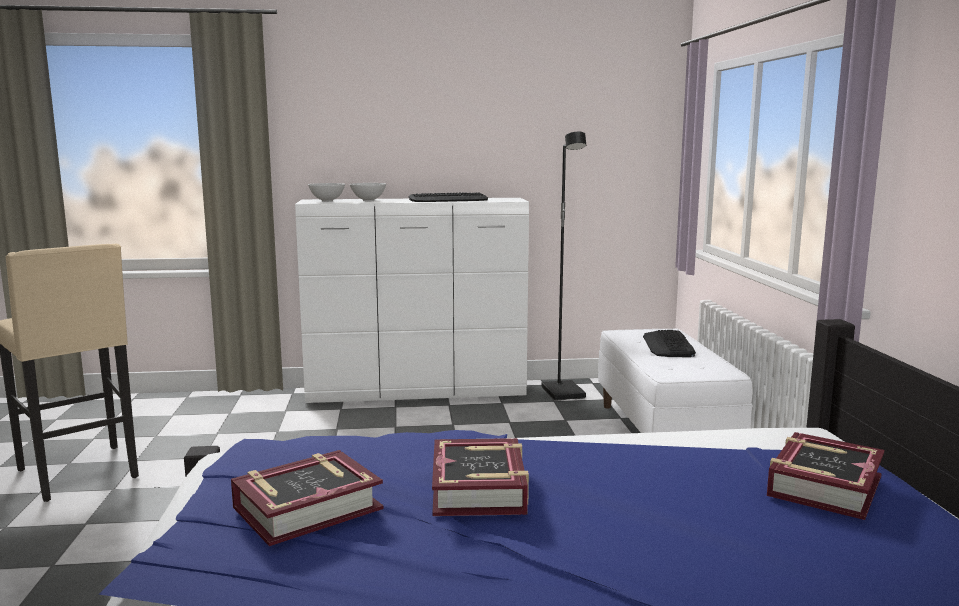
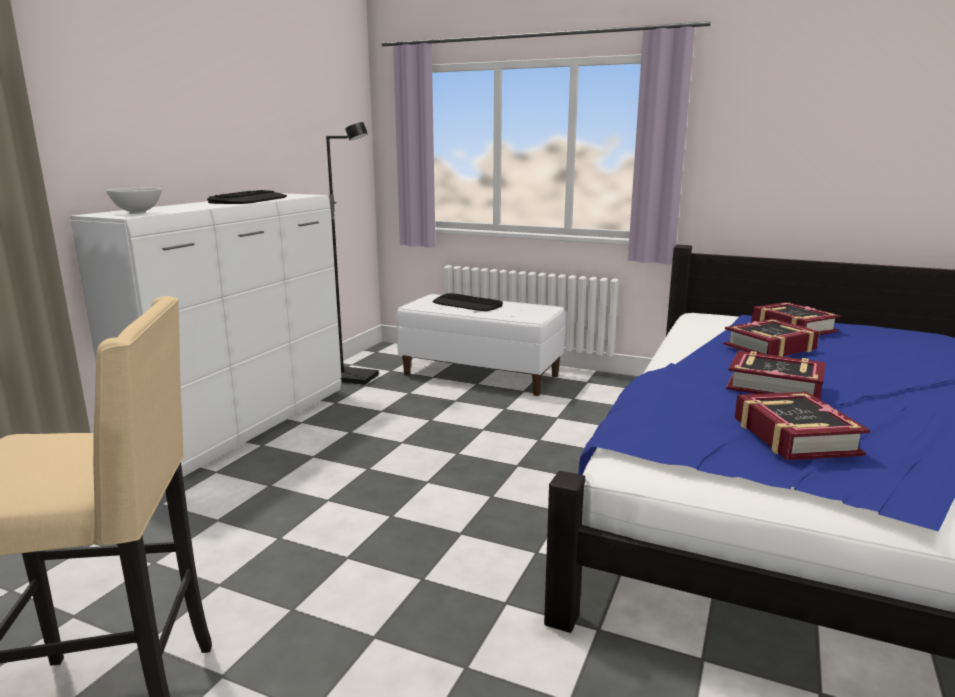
camera: 60 degrees left, 5 degrees up
(368, 200) = (180, 208): white bowl -> none
(661, 476) = (770, 347): none -> book

